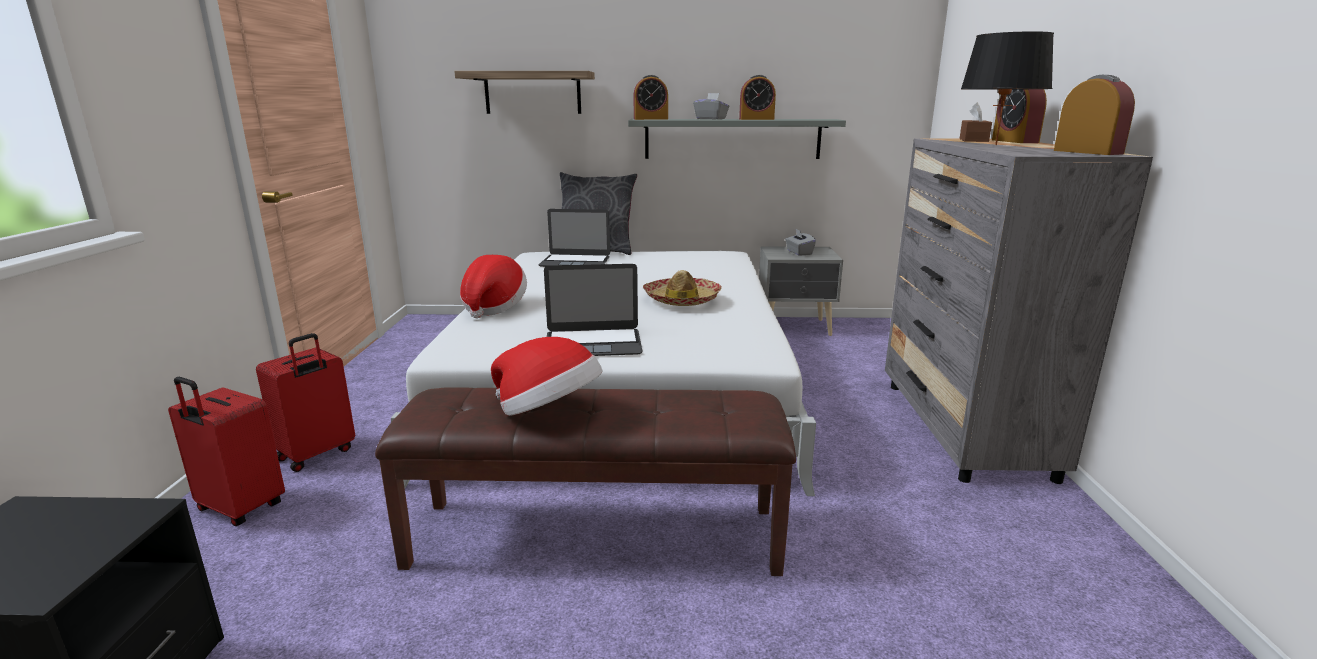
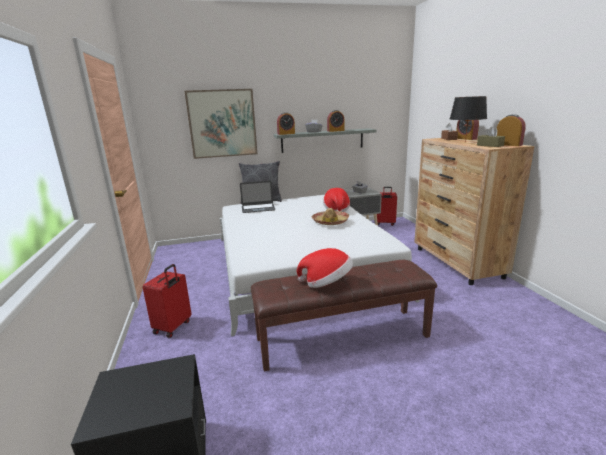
camera: 15 degrees left, 0 degrees up
(239, 509) = (155, 361): red suitcase -> red suitcase (385, 223)
(493, 307) = (243, 237): hat -> hat (336, 209)
(532, 93) = (222, 123): shelf -> picture
(593, 343) = (311, 248): laptop -> none
(963, 429) = (457, 263): grey dresser -> brown dresser
(1037, 151) = (490, 145): none -> brown tissue box

